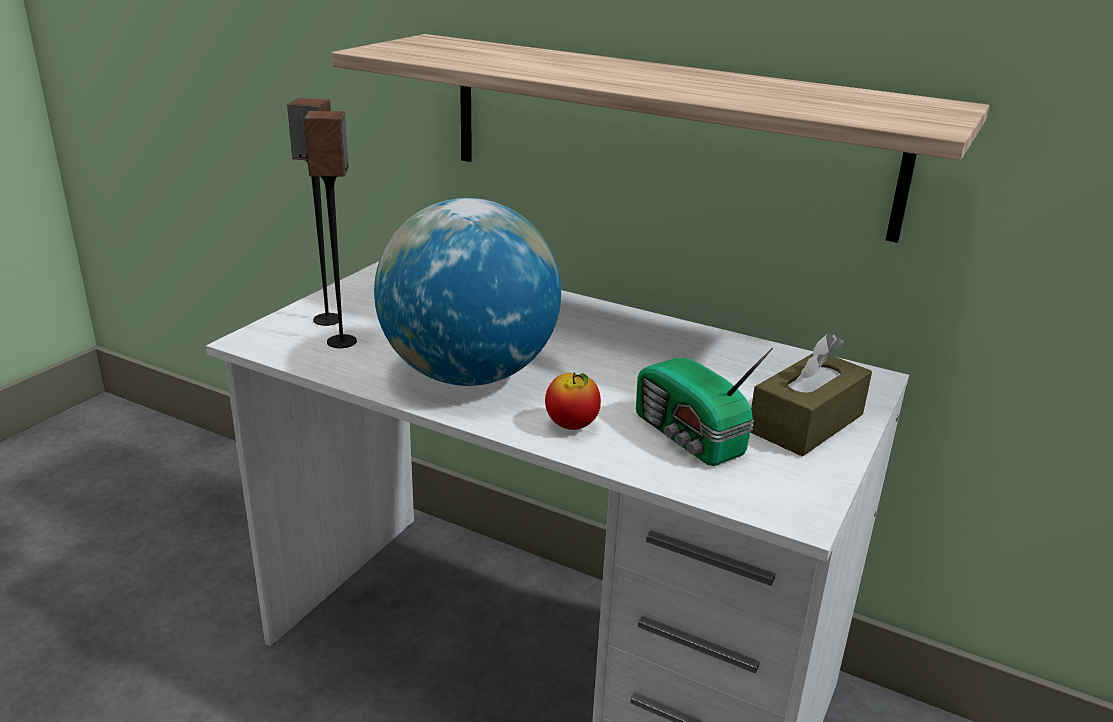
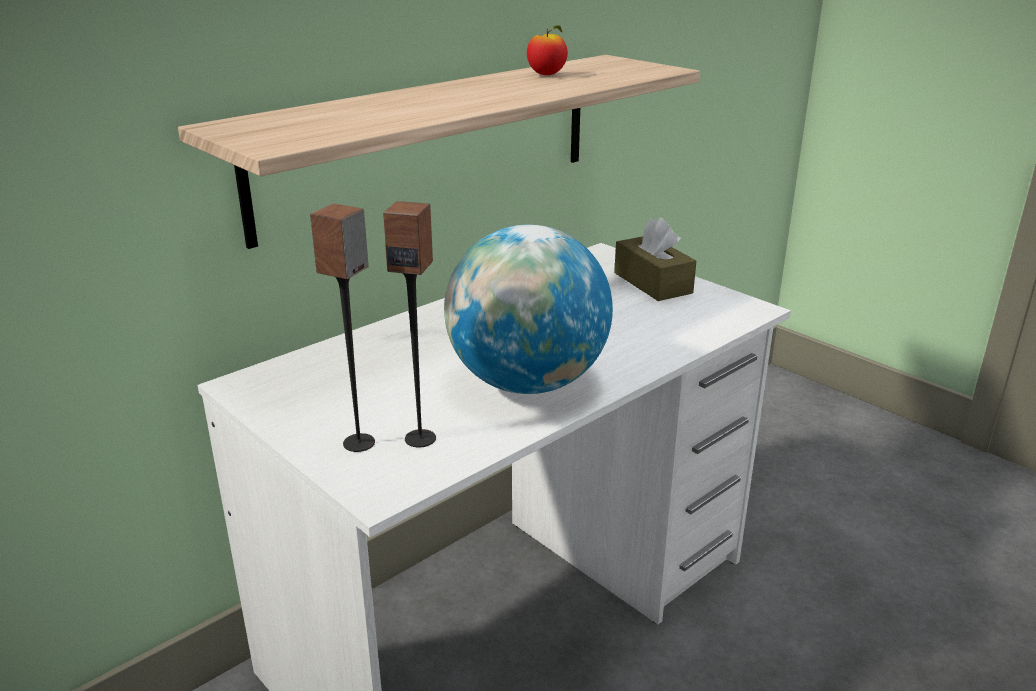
camera: 70 degrees left, 0 degrees up
(572, 426) = (630, 355): apple -> apple (546, 75)
(688, 437) = (659, 320): radio -> none

